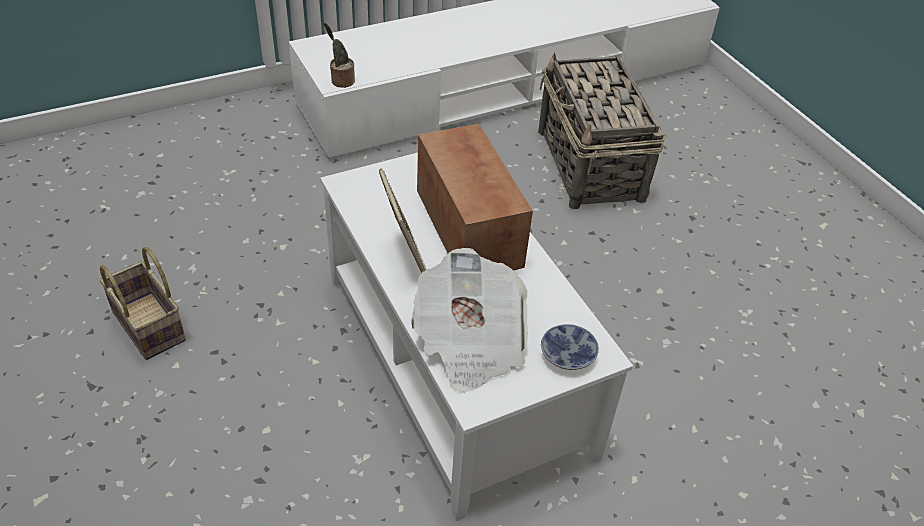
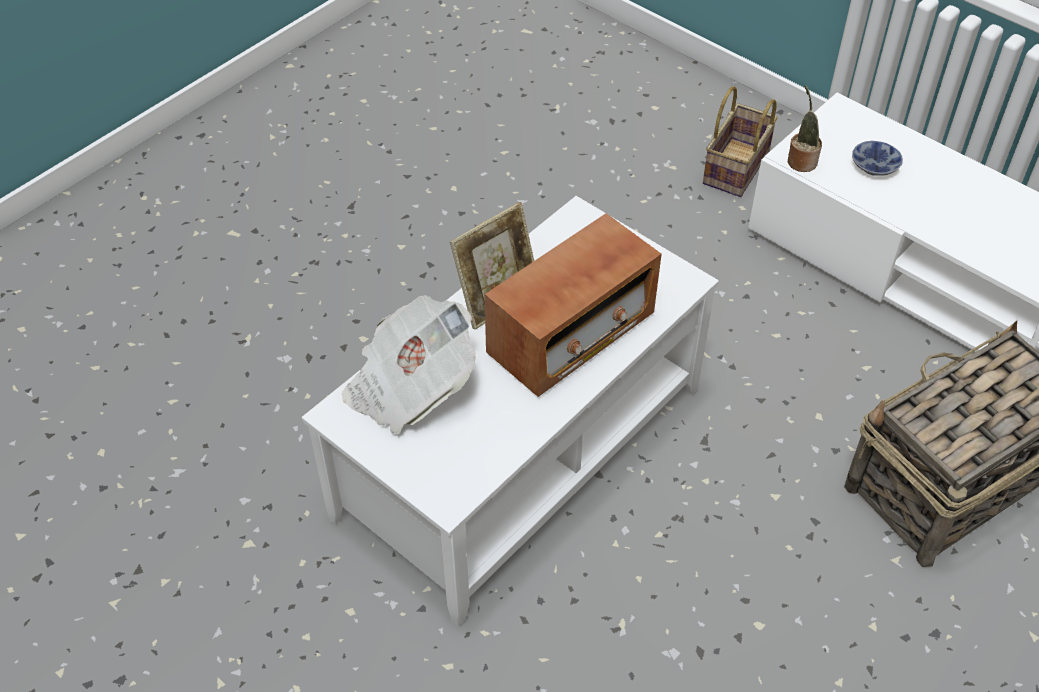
camera: 70 degrees right, 5 degrees up
(151, 326) = (434, 209): basket -> basket (737, 169)
(569, 353) = (436, 471): bowl -> bowl (876, 166)

